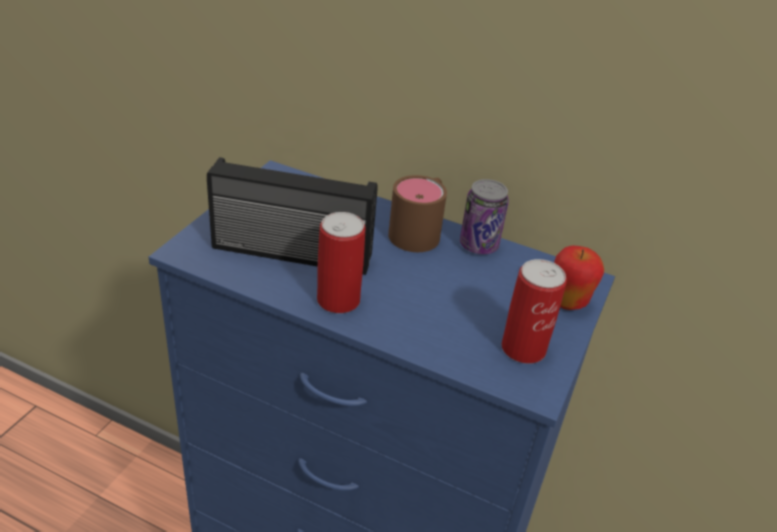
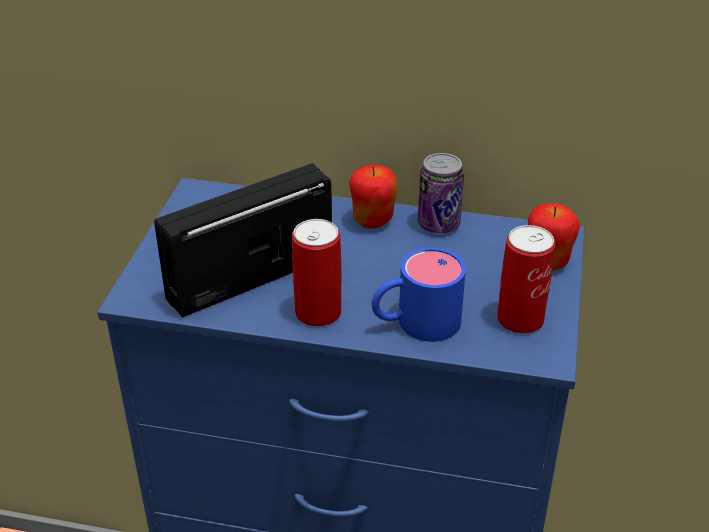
camera: 10 degrees left, 0 degrees up
(291, 254) = (249, 276): radio -> radio turned 150 degrees clockwise
(420, 230) = (372, 221): brown mug -> apple
(423, 330) = (415, 323): none -> blue mug

